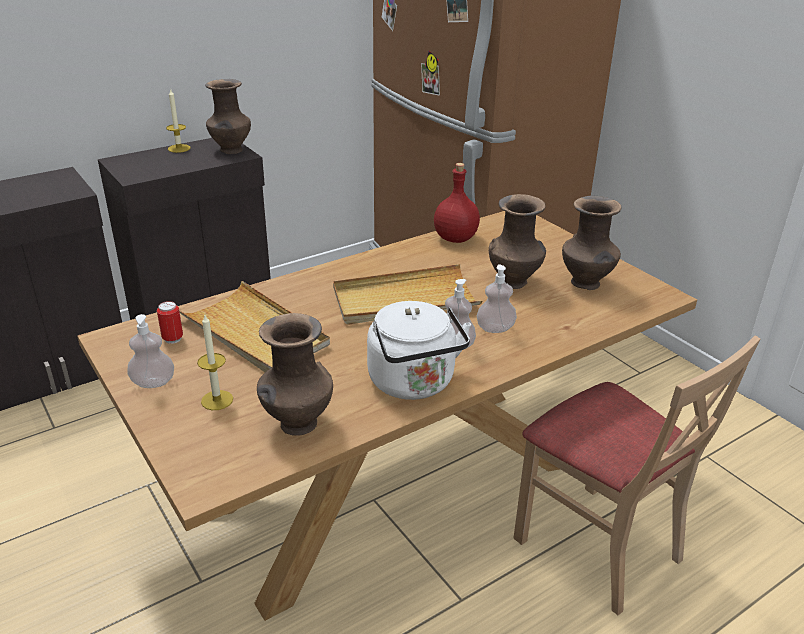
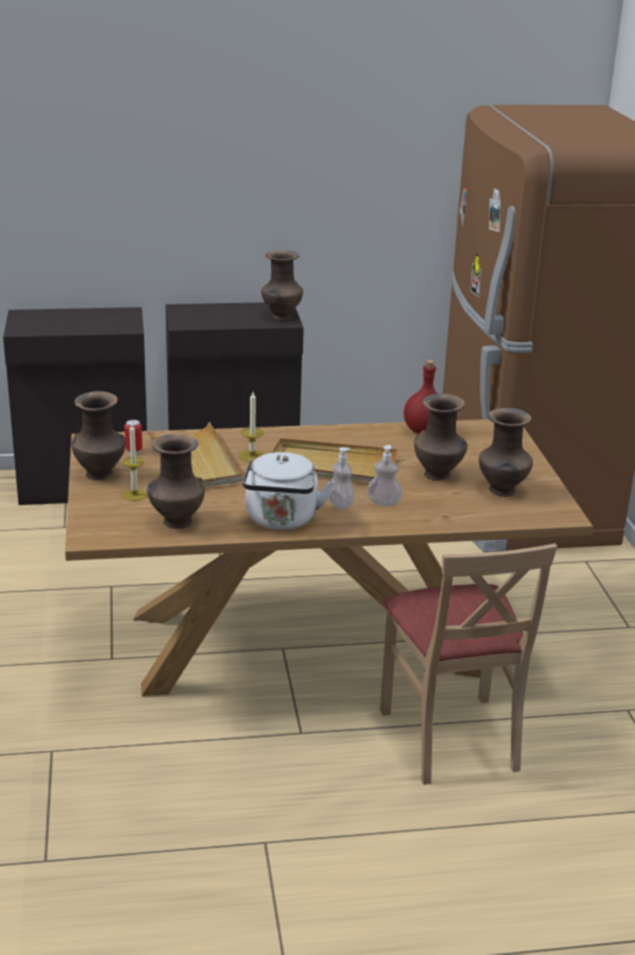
camera: 25 degrees right, 5 degrees down
(153, 382) = (101, 474): soap dispenser -> brown vase
(179, 148) = (238, 307): candle -> candle (252, 456)

